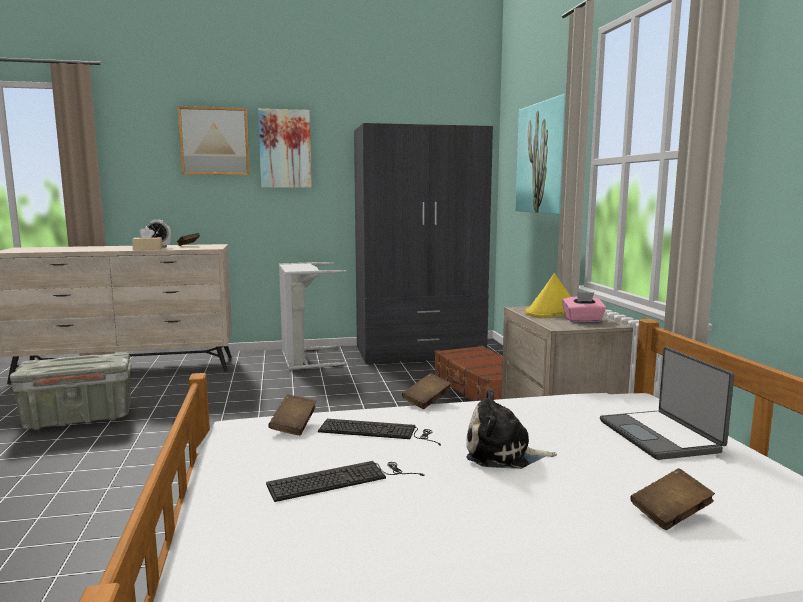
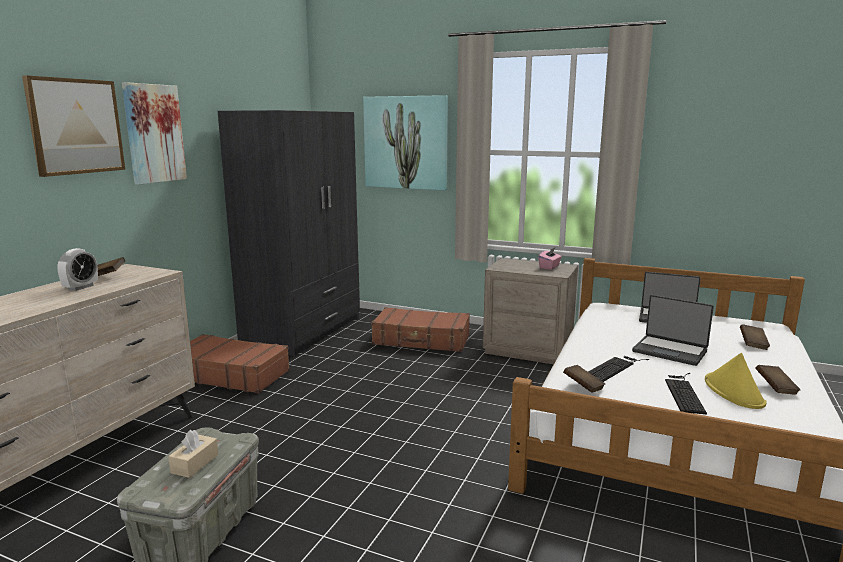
camera: 55 degrees left, 5 degrees up
(147, 249) = (92, 293): beige tissue box -> beige tissue box (195, 463)
(304, 359) = (230, 374): grey laundry basket -> brown suitcase
(426, 401) = (569, 345): brown book -> brown book (775, 388)
(503, 454) = (670, 351): plush toy -> laptop
(552, 312) = (517, 265): yellow hat -> yellow hat (734, 392)

